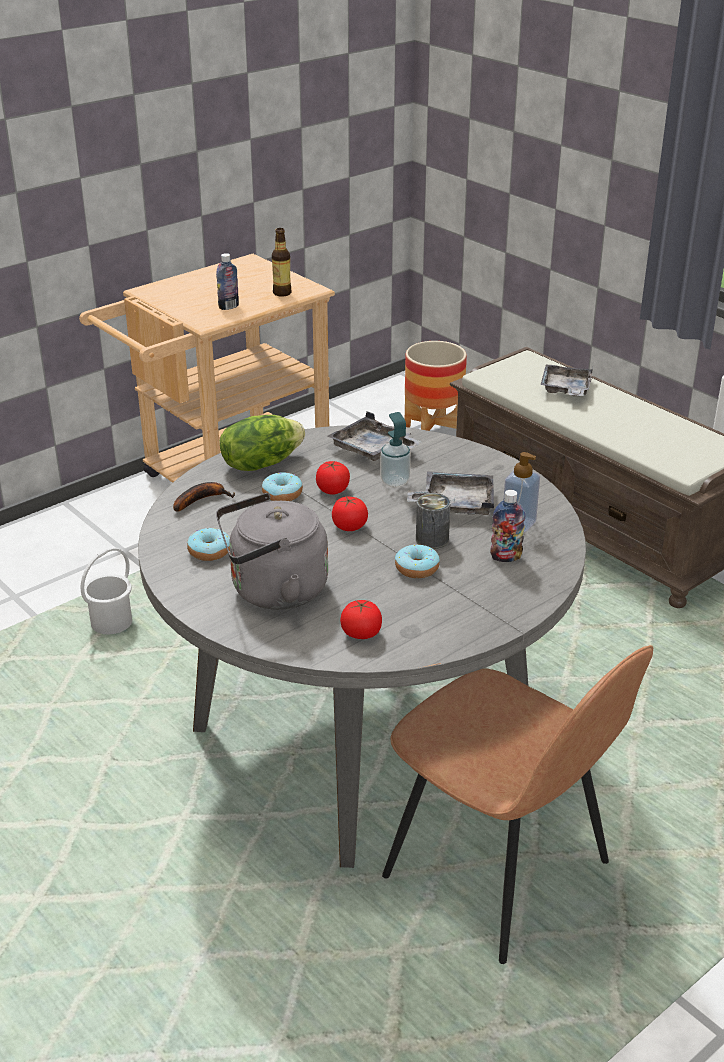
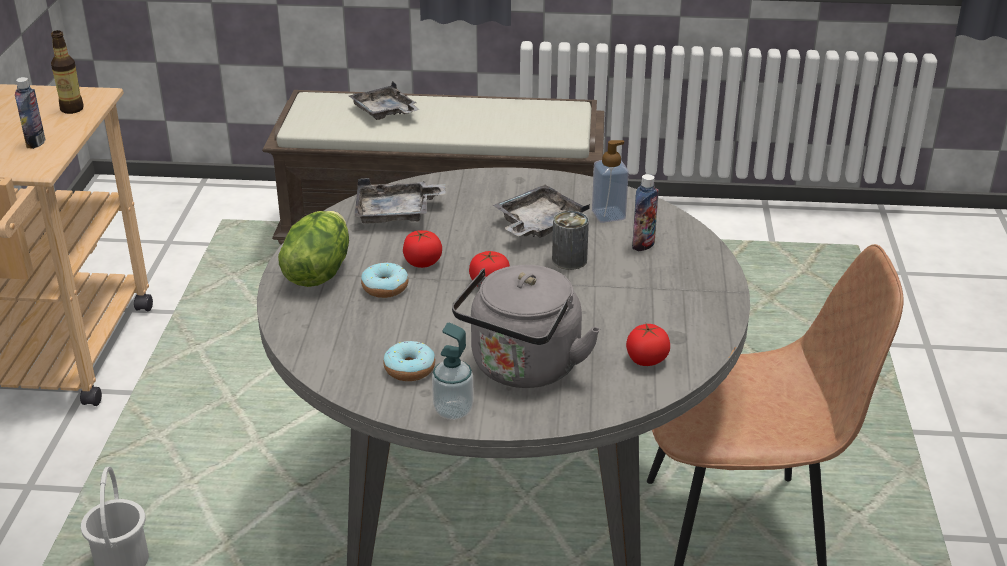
camera: 45 degrees left, 0 degrees up
(201, 500) = (320, 331): banana -> none
(395, 482) = (461, 230): soap dispenser -> soap dispenser (453, 411)
(417, 568) = (598, 288): donut -> none
(433, 431) = (201, 220): planter -> none

